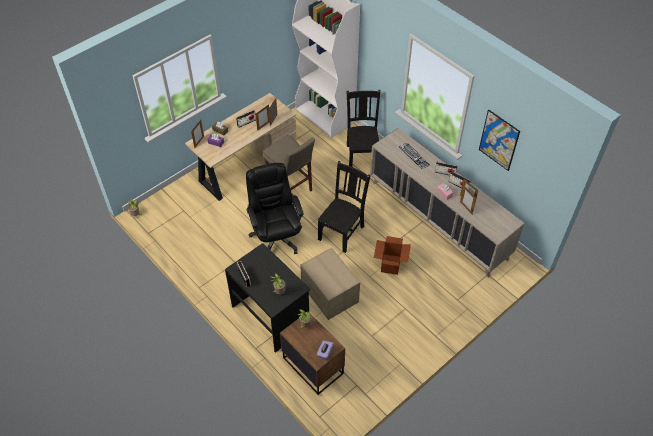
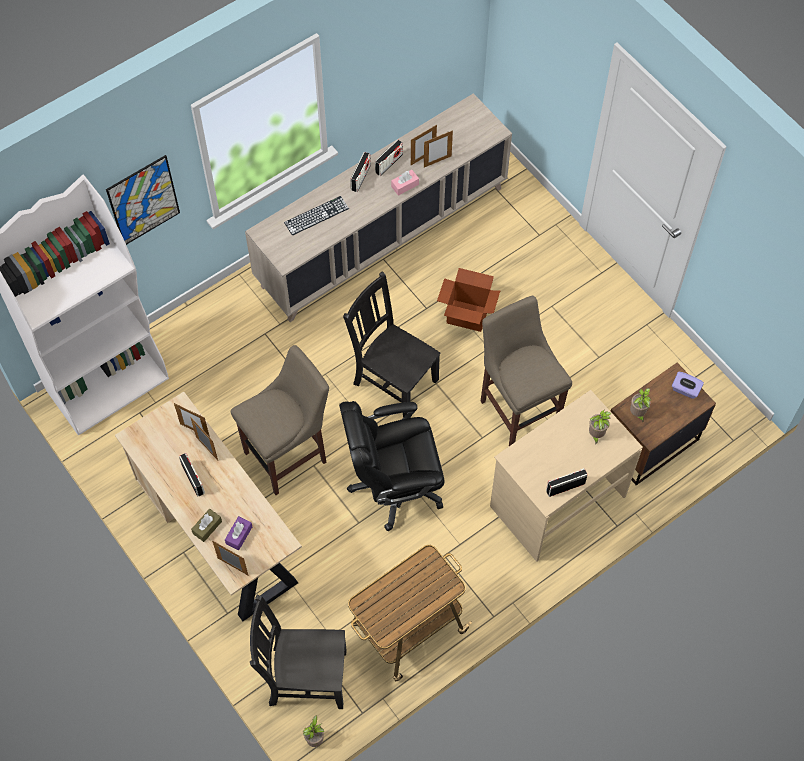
camera: 85 degrees left, 10 degrees up
(192, 248) = (407, 629): none -> cart
(271, 316) = (557, 500): black desk -> beige desk
(330, 293) = (518, 408): cardboard box -> beige stool
(362, 156) = (222, 332): black chair -> black chair (304, 677)
(499, 140) = (382, 60): picture -> picture (143, 200)

